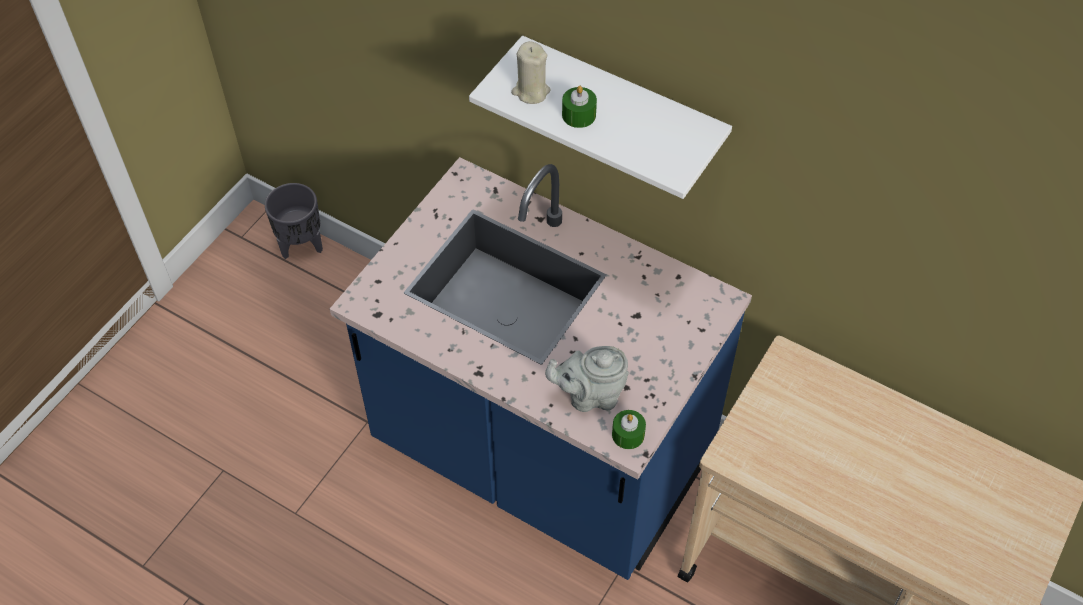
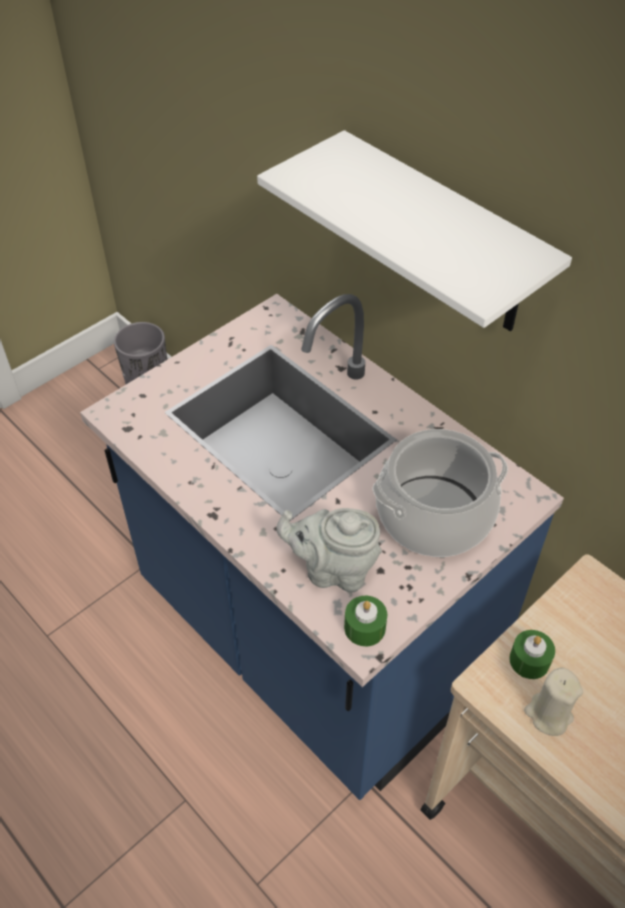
camera: 15 degrees right, 5 degrees down
(530, 91) = (331, 182): beige candle -> beige candle (548, 714)
(579, 115) = (380, 214): green candle -> green candle (529, 660)
(655, 332) = (434, 515): none -> cooking pot

